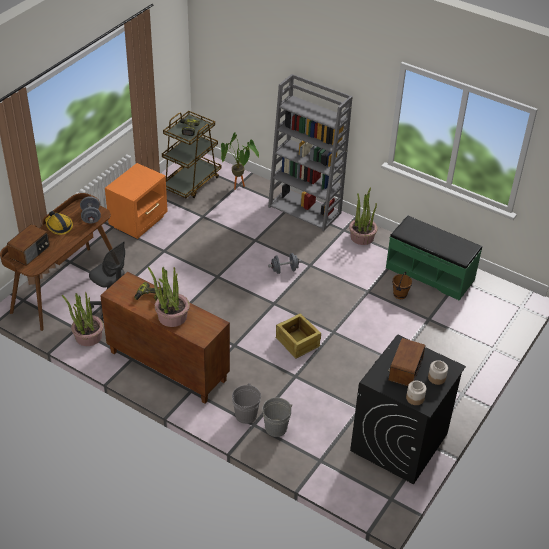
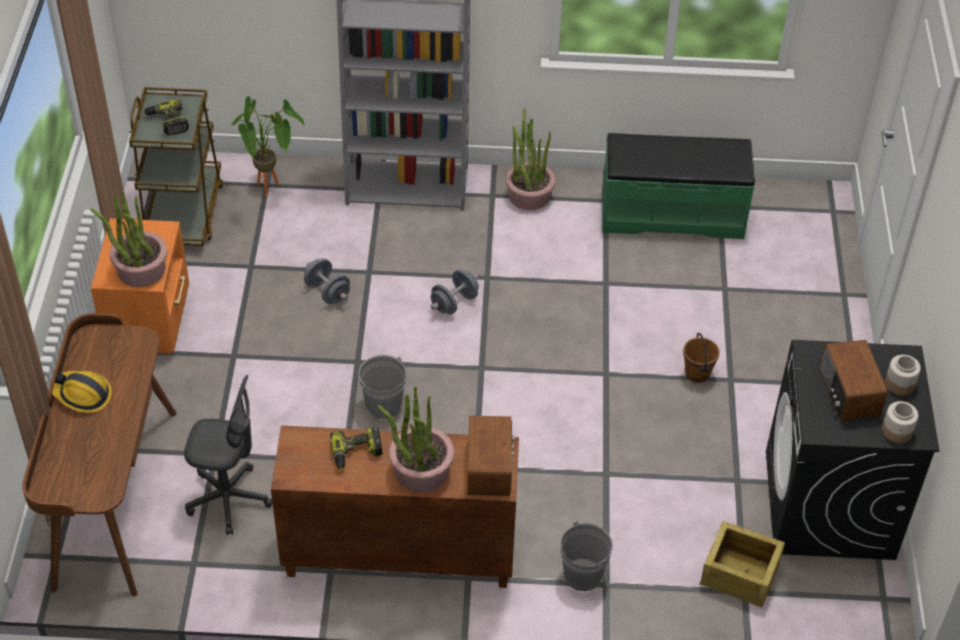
camera: 30 degrees left, 5 degrees up
(30, 252) = (72, 467): radio -> radio (490, 467)
(88, 336) = (225, 567): potted plant -> potted plant (141, 270)
(91, 217) = (127, 354): grey dumbbell -> grey dumbbell (327, 292)
(276, 428) = (643, 573): grey bucket -> grey bucket (383, 405)
(297, 343) = (567, 417): crate -> crate (740, 575)
(400, 295) = (656, 267): brown bucket -> brown bucket (697, 374)

